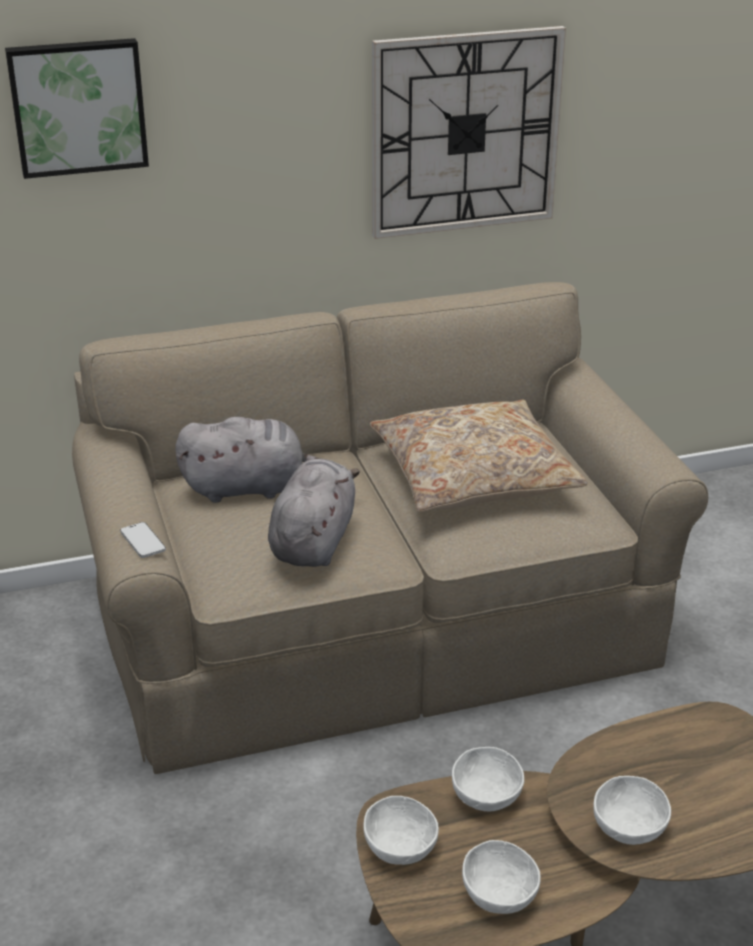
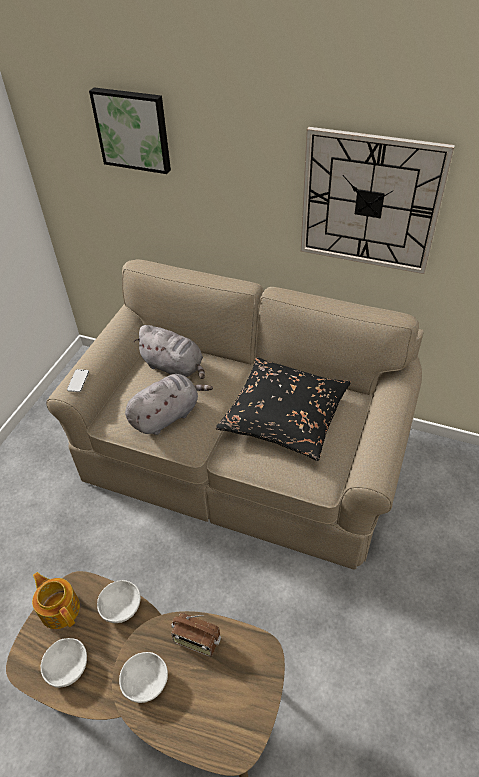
camera: 40 degrees right, 15 degrees up
(401, 847) = (60, 608): white bowl -> teapot
(473, 476) = (284, 416): beige pillow -> black pillow
(635, 756) = (196, 641): none -> radio

